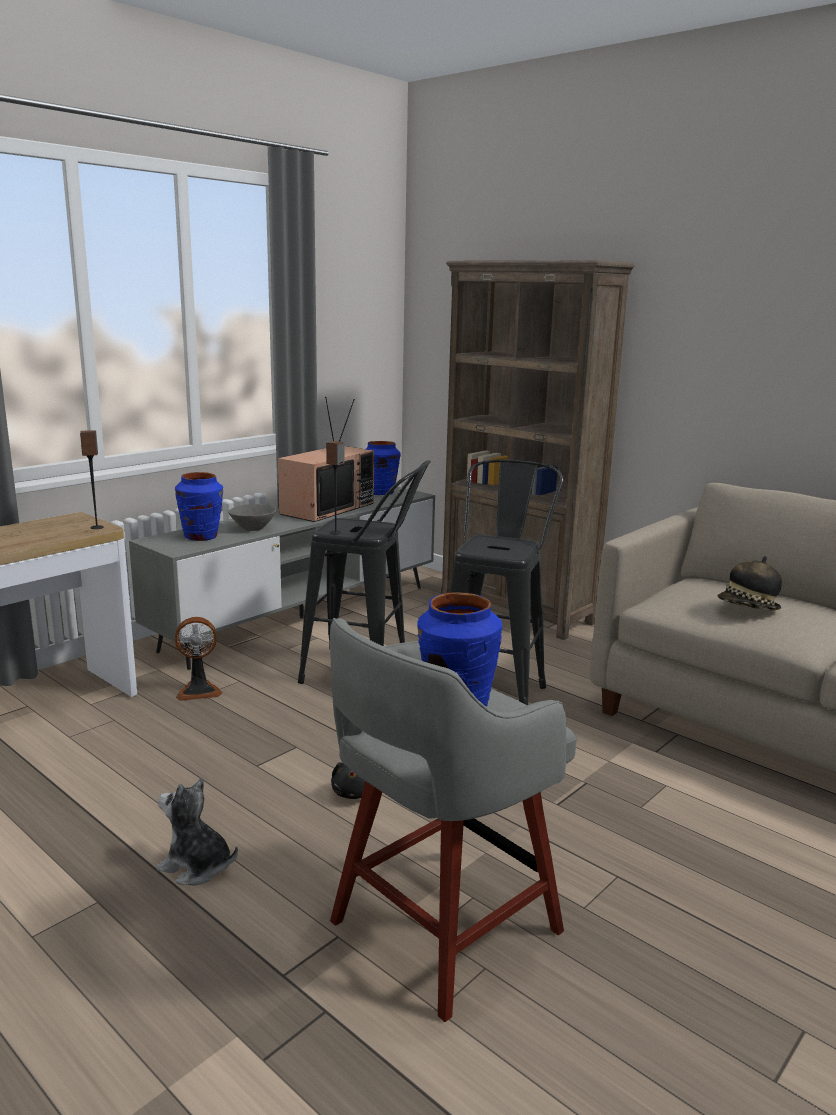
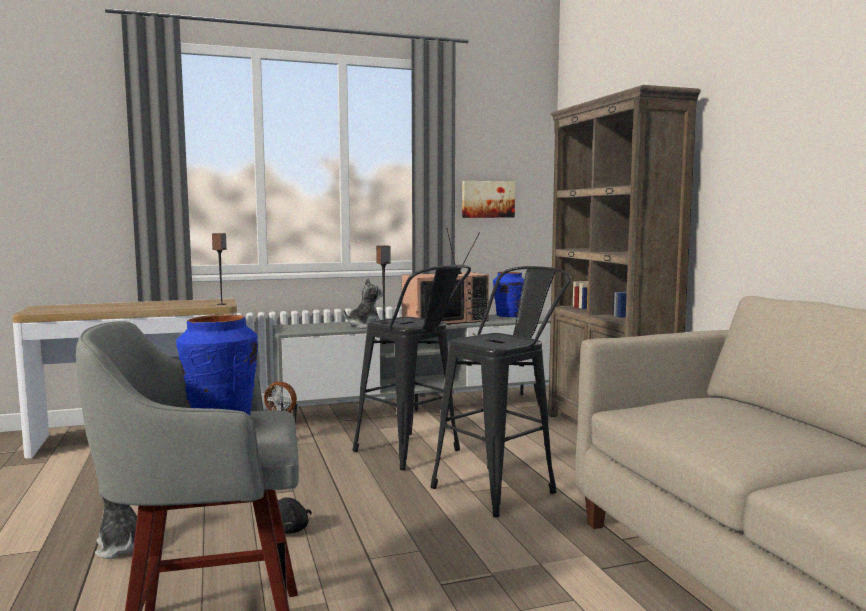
camera: 30 degrees right, 10 degrees down
(201, 536) = (321, 327): blue vase -> none
(252, 528) = (365, 326): grey bowl -> plush toy
(341, 352) = (487, 199): none -> picture
(748, 608) = (713, 419): hat -> none

